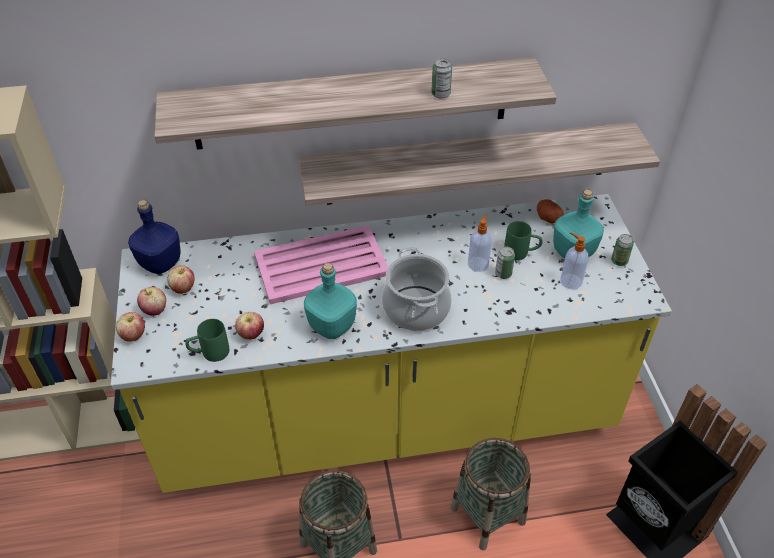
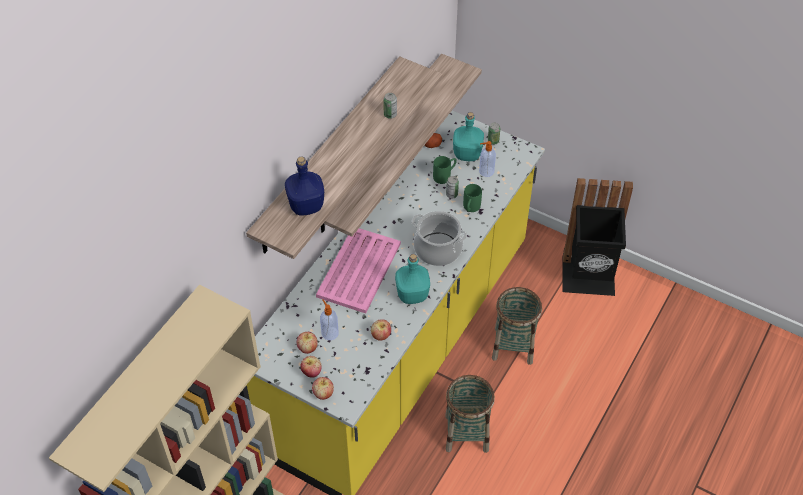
camera: 50 degrees left, 5 degrees up
(161, 262) = (271, 347): blue bottle -> blue bottle (306, 205)
(209, 353) = (375, 363): green mug -> green mug (470, 209)
(478, 264) = (433, 199): soap dispenser -> soap dispenser (329, 333)

